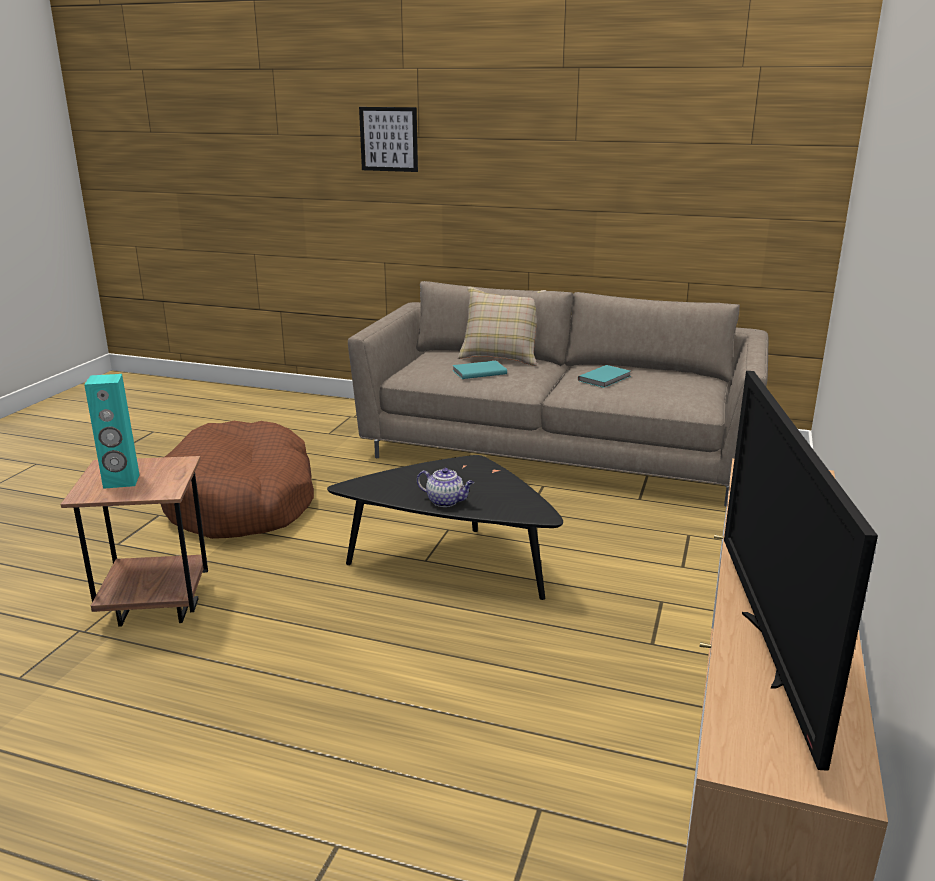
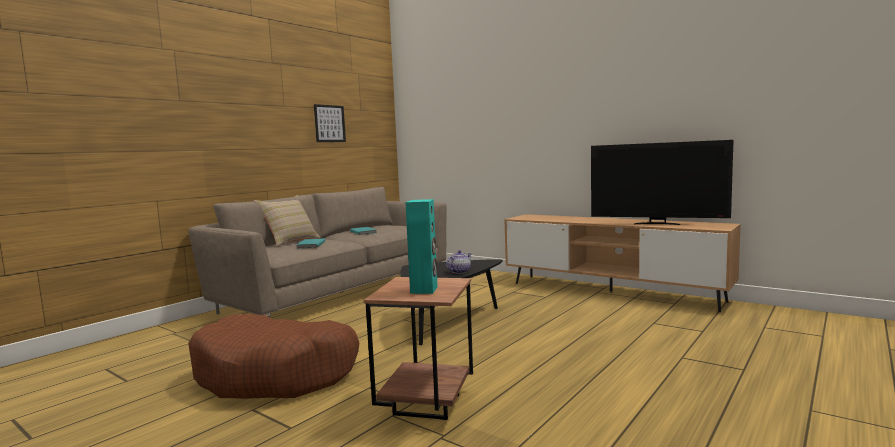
camera: 70 degrees left, 15 degrees down
(389, 139) = (155, 101): picture -> picture (329, 123)

